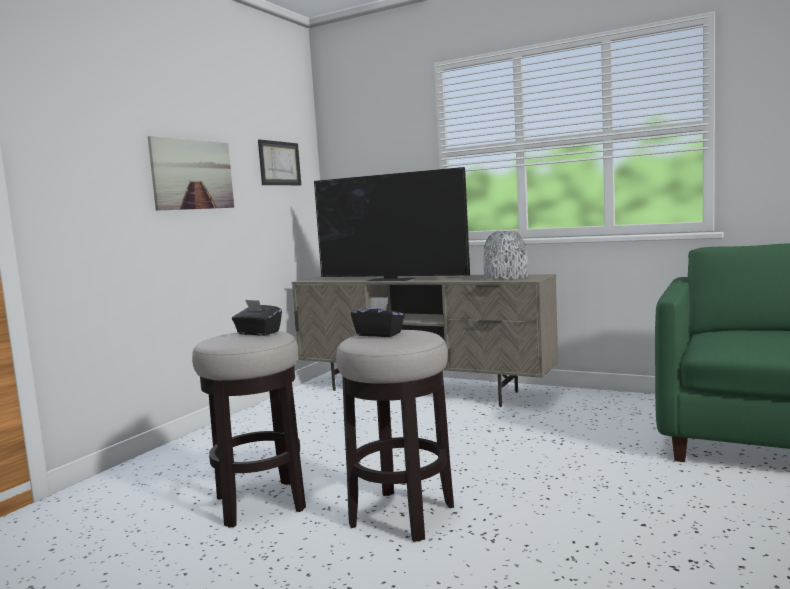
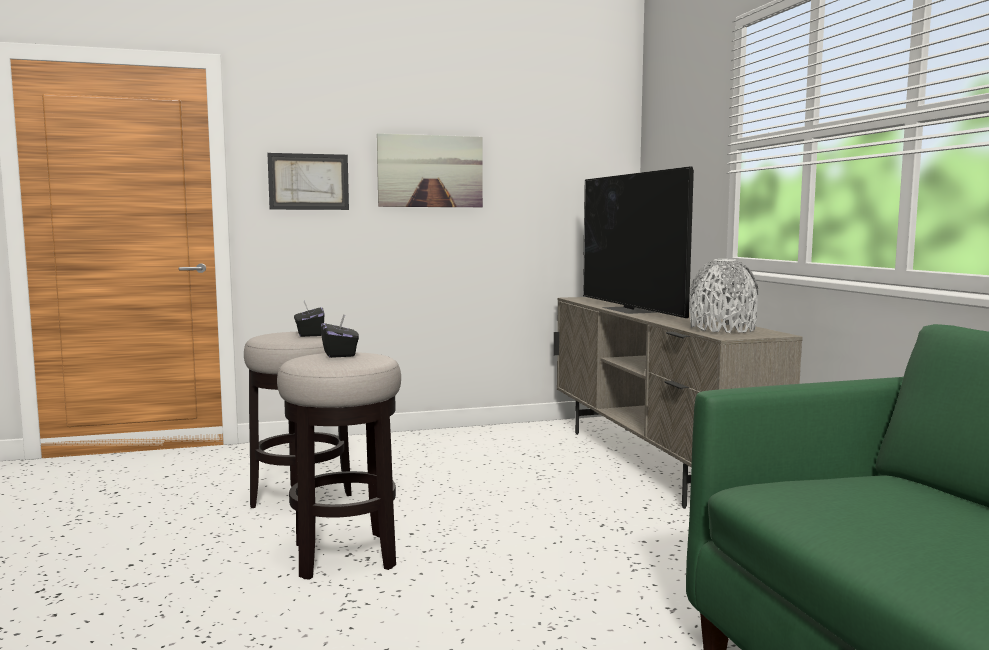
camera: 45 degrees right, 0 degrees up
(279, 163) = (565, 158): picture -> picture (308, 181)

